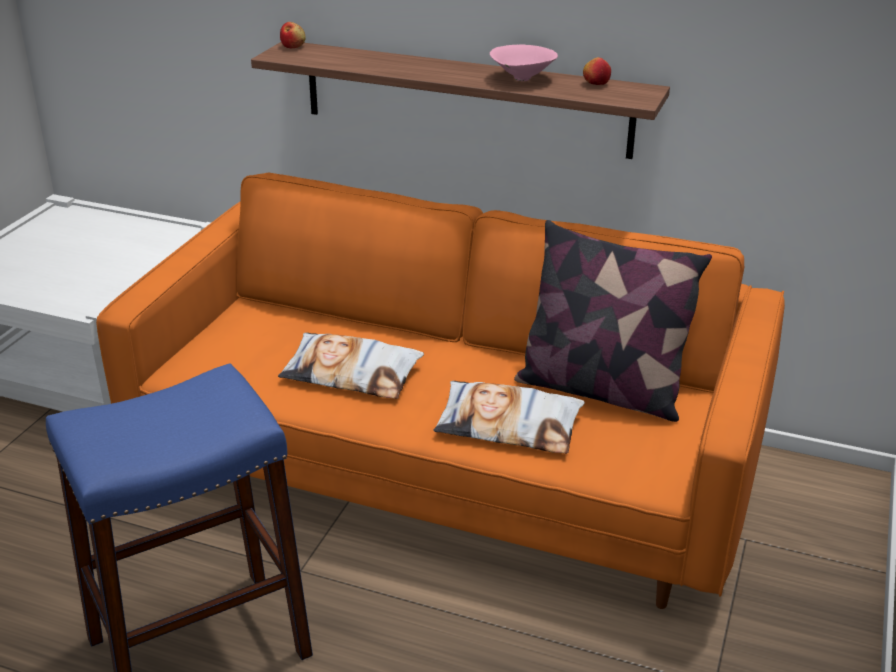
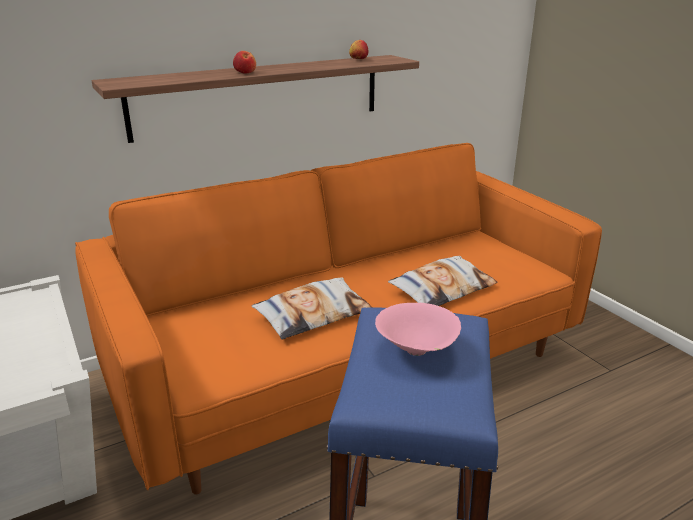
camera: 50 degrees left, 5 degrees down
(293, 46) = (114, 80): apple -> apple (245, 72)
(521, 79) = (317, 64): pink bowl -> pink bowl (417, 351)
(600, 390) = (439, 253): pillow -> none

